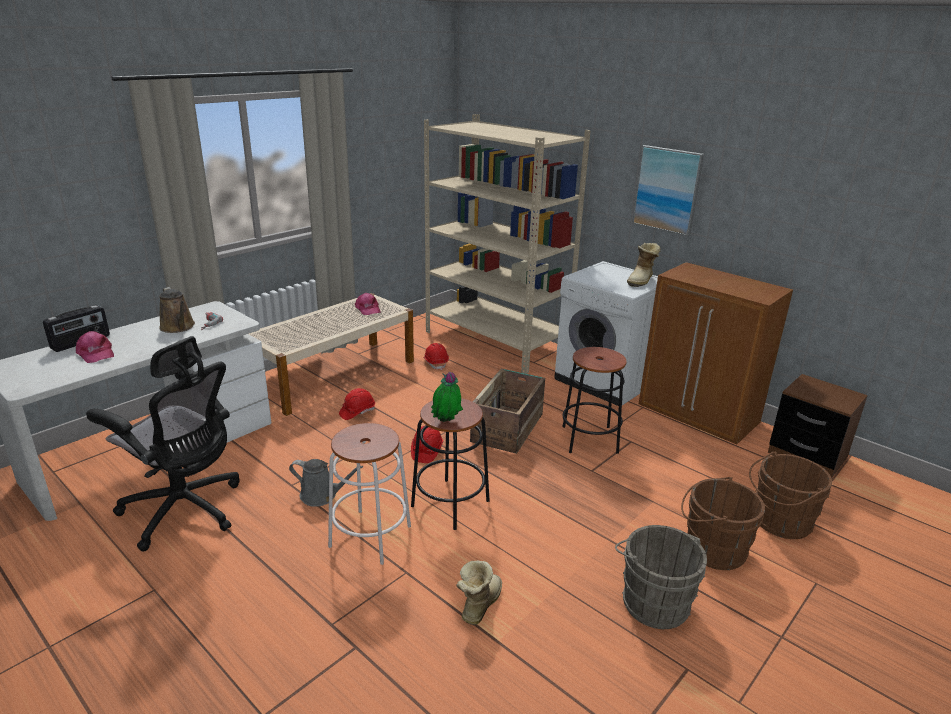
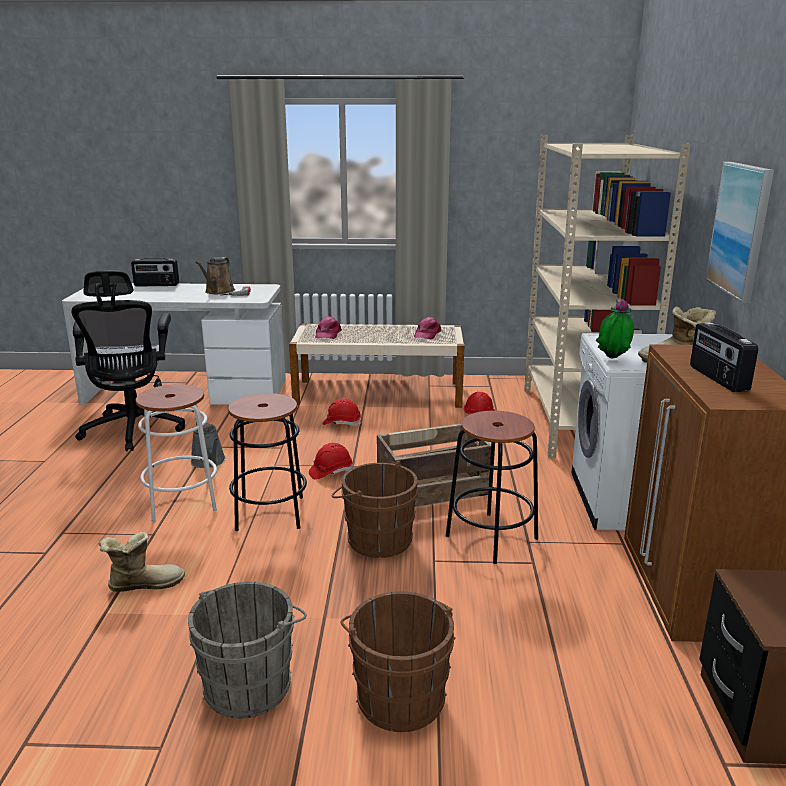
camera: 50 degrees right, 5 degrees down
(95, 353) = (147, 292): pink cap -> pink cap (327, 334)
(446, 422) = (241, 409): potted plant -> potted plant (612, 359)
(730, 286) = (717, 378): none -> radio
(778, 522) = (539, 738): brown bucket -> brown bucket (376, 539)

